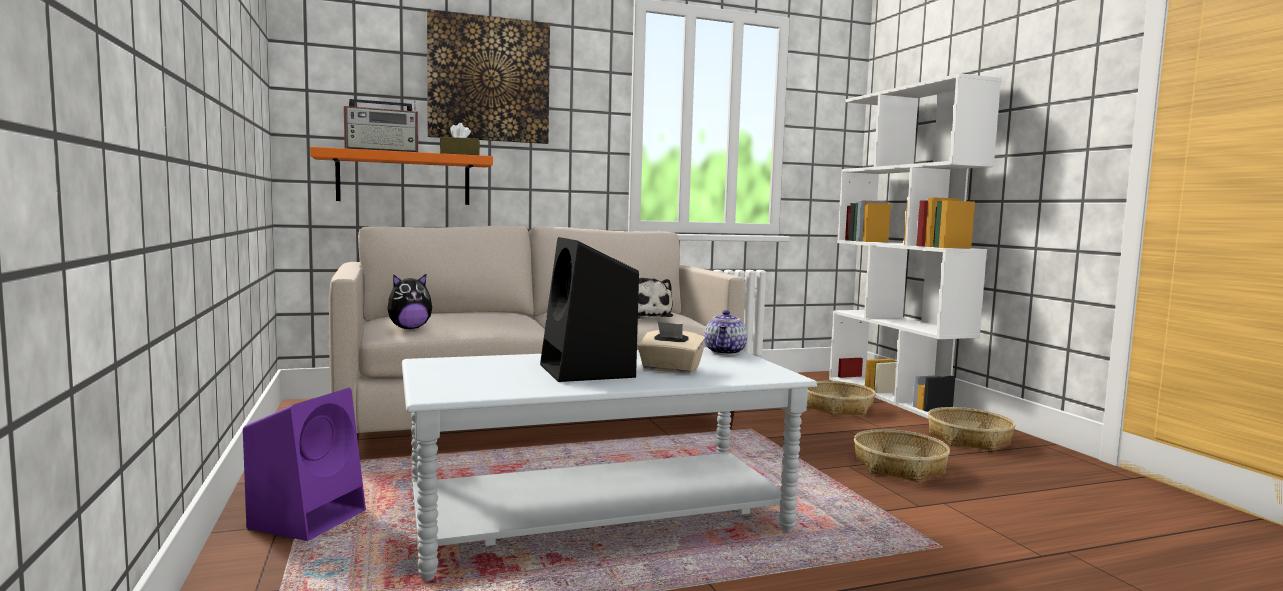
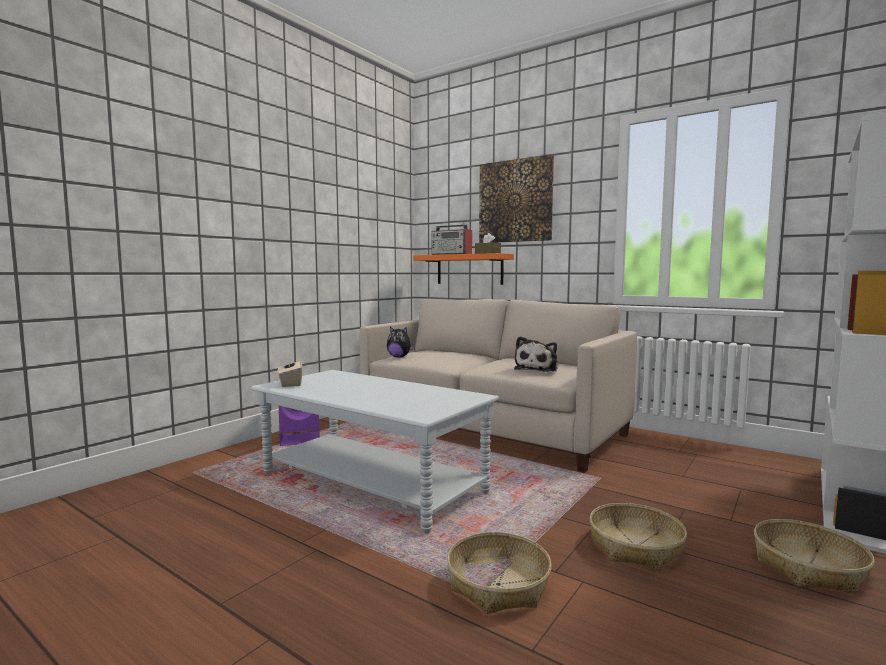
camera: 55 degrees right, 0 degrees up
(588, 371) = (357, 389): black speaker -> none
(670, 369) = (393, 398): beige tissue box -> beige tissue box (290, 384)
(726, 352) = (470, 397): teapot -> none
(838, 407) = (740, 492): basket -> basket (499, 584)

